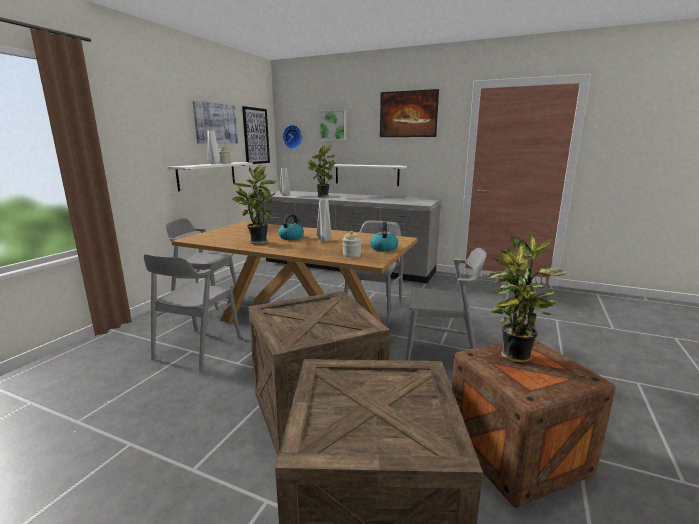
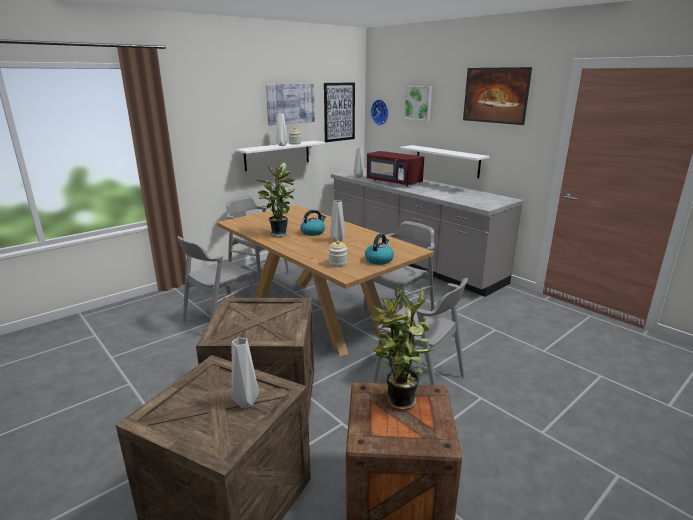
camera: 25 degrees right, 5 degrees up
(322, 196) = (392, 182): potted plant -> red microwave
(401, 393) = (244, 403): none -> grey vase

